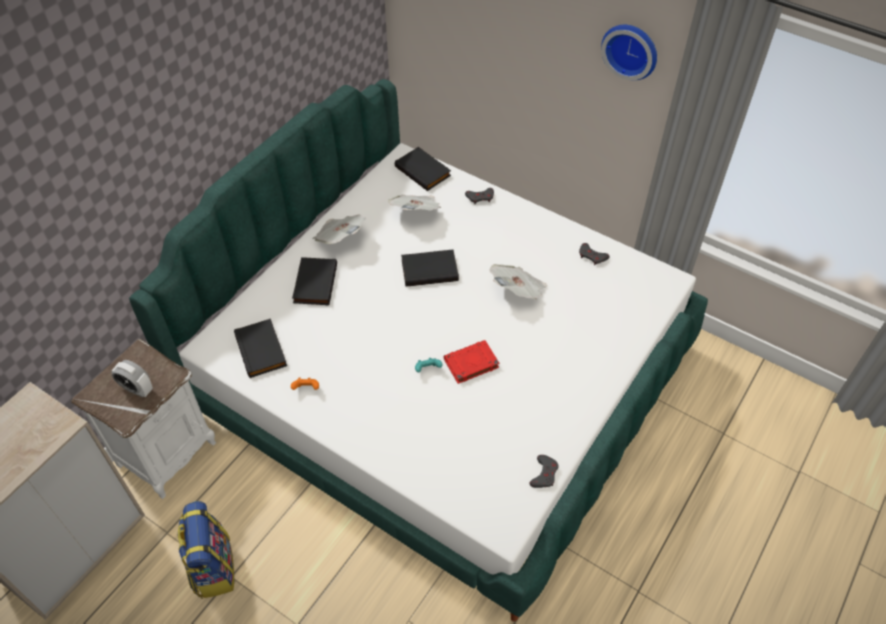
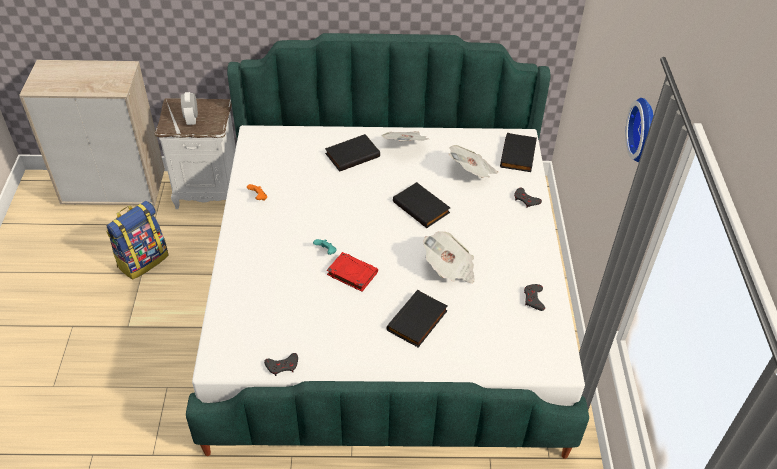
camera: 55 degrees right, 5 degrees down
(262, 350) = (273, 160): black book -> black book (418, 321)

